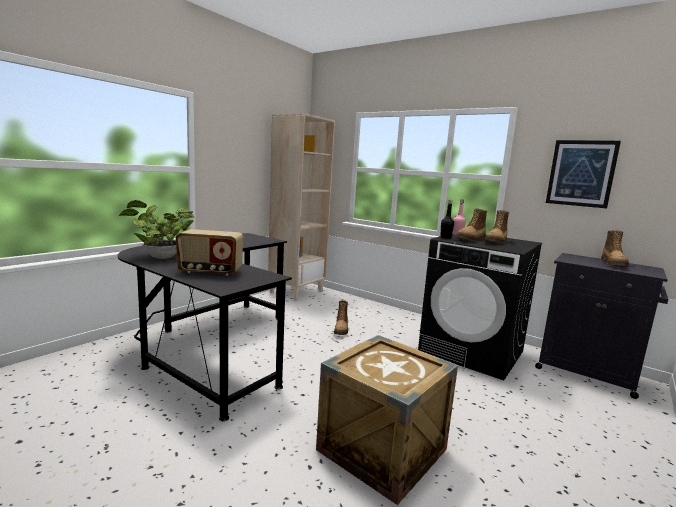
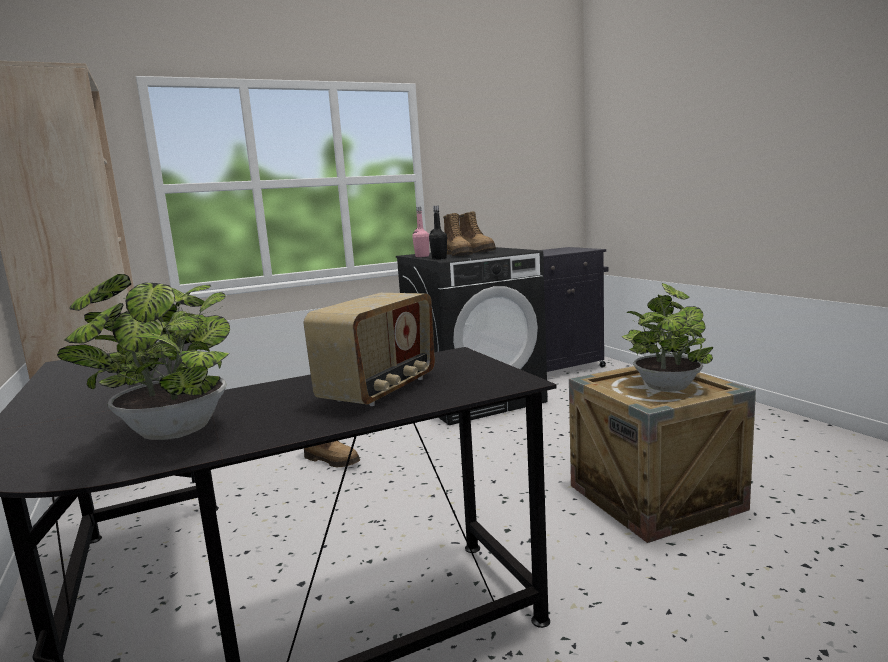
camera: 60 degrees left, 0 degrees up
(395, 370) = (666, 386): none -> potted plant
(581, 173) = (492, 163): picture -> none
(614, 264) = (552, 251): boot -> none

